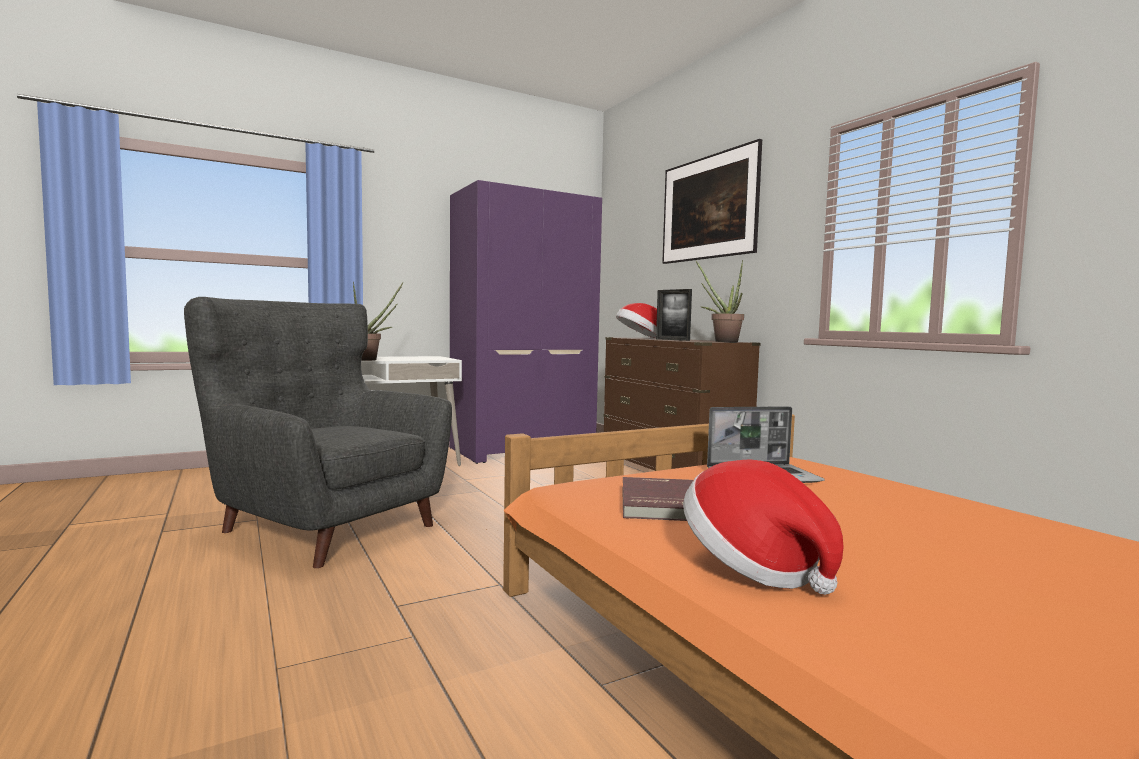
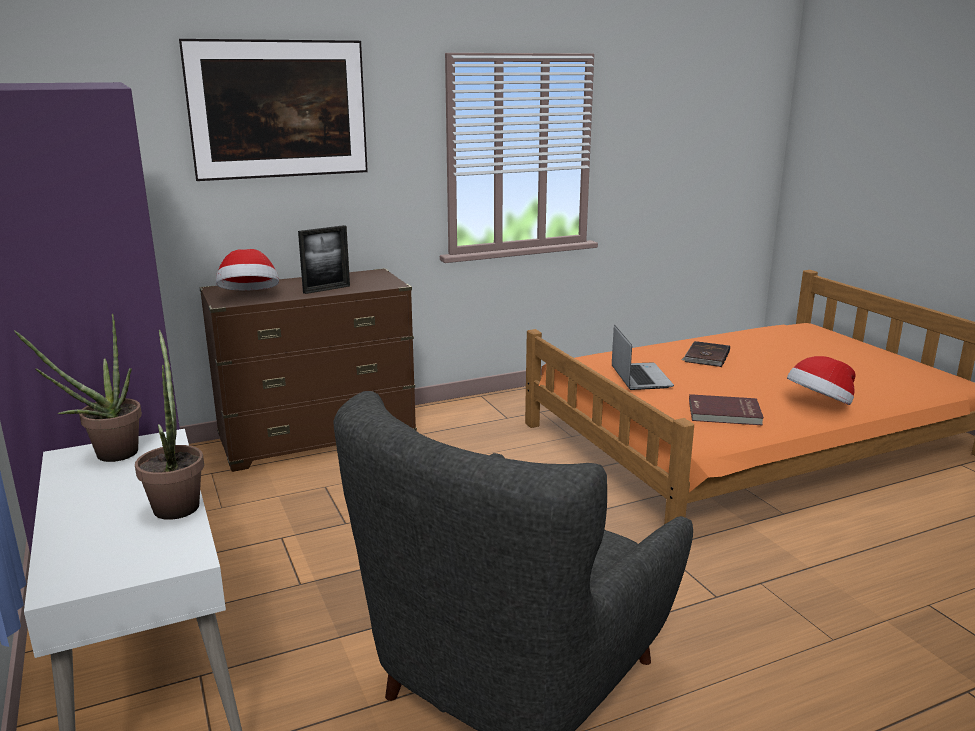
camera: 85 degrees left, 15 degrees up
(721, 341) = (373, 277): potted plant -> potted plant (108, 456)
(926, 513) = (706, 356): none -> brown book

